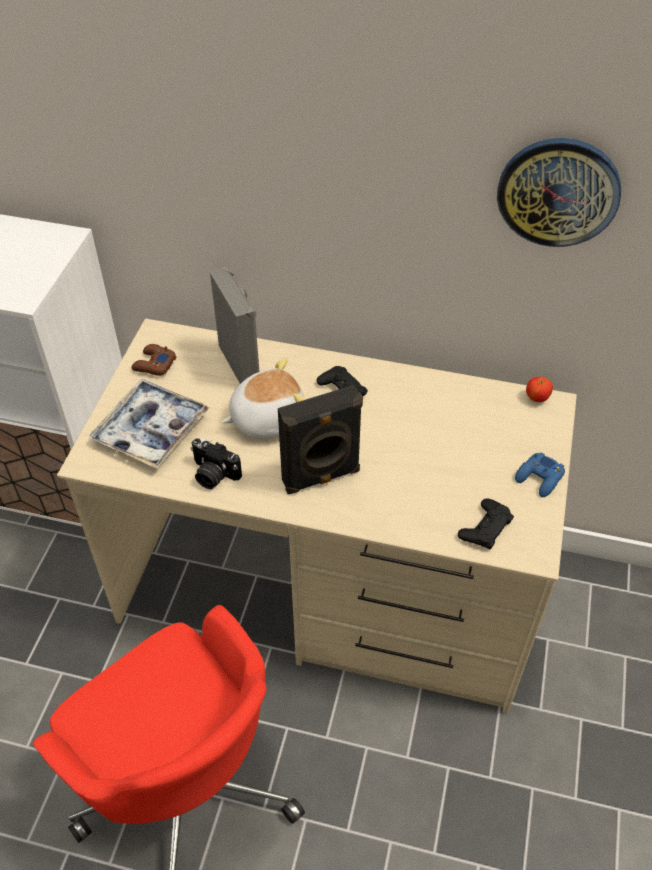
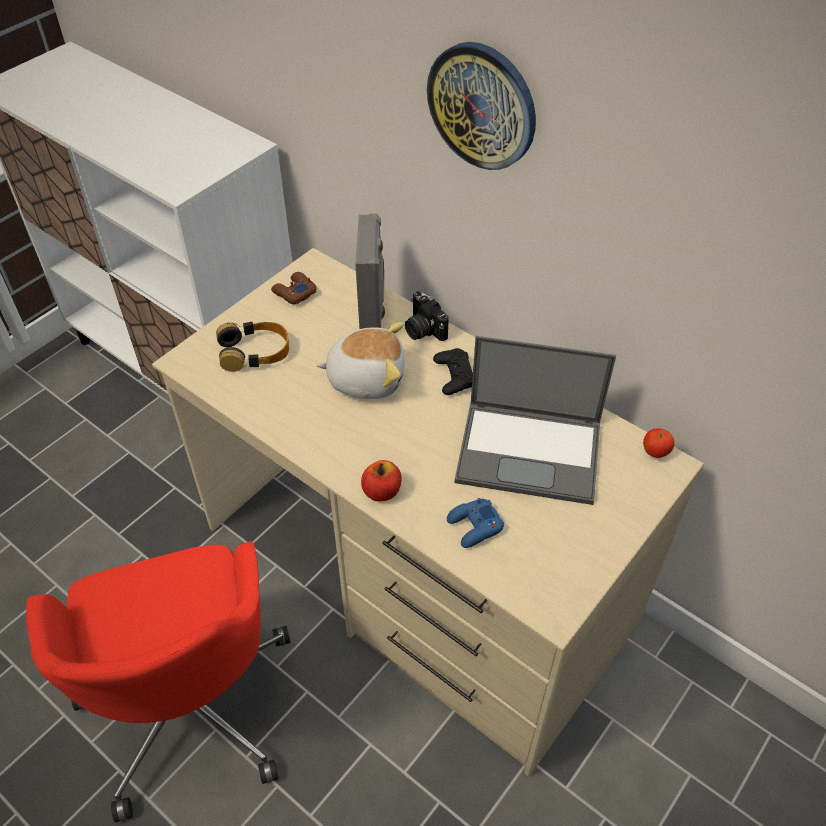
camera: 25 degrees right, 0 degrees up
(151, 430) = (255, 352): tray -> headphones
(213, 475) = (284, 413): camera -> camera (423, 330)
(321, 478) = (382, 453): black speaker -> none
(341, 510) = (382, 491): none -> apple
(442, 432) = (531, 451): none -> laptop
(485, 528) = (516, 565): black game controller -> none
(539, 478) = (606, 536): blue game controller -> blue game controller (474, 527)
(558, 192) = (709, 221): wall clock -> wall clock (482, 106)

